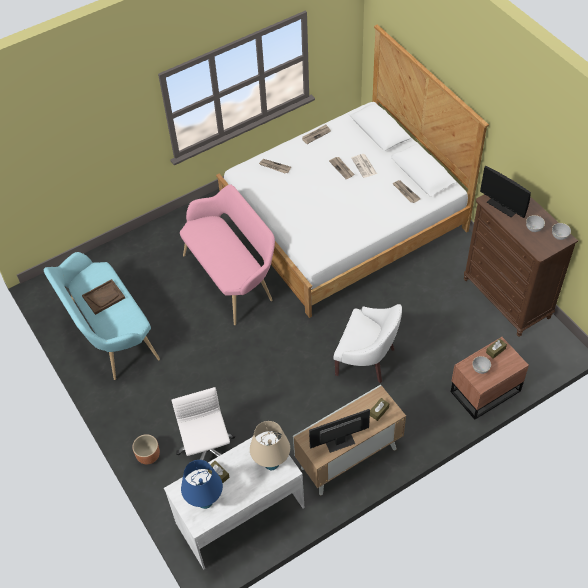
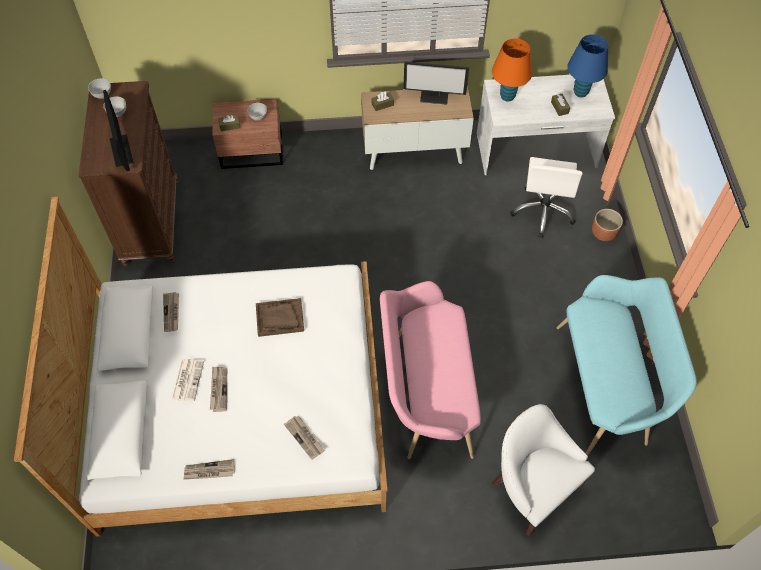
camera: 155 degrees left, 5 degrees up
(104, 297) = (614, 363): brown tray -> brown tray (279, 318)
(271, 464) = (507, 96): beige table lamp -> orange table lamp
(367, 359) = (337, 227): white armchair -> white armchair (532, 486)

